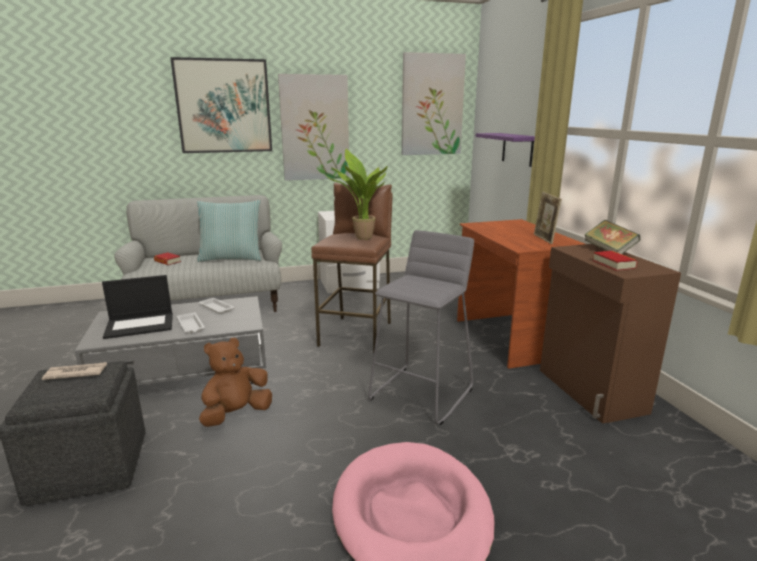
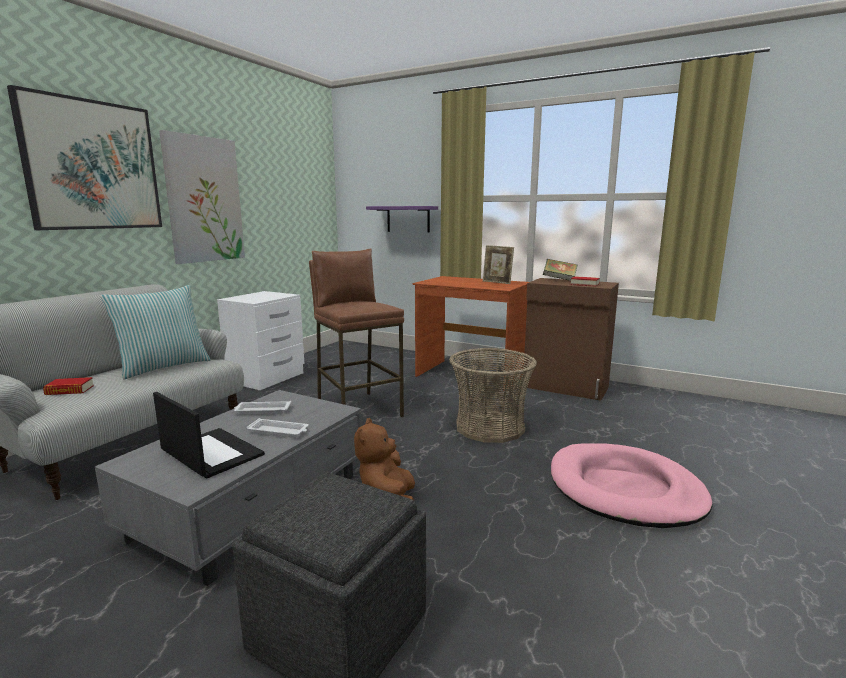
camera: 45 degrees left, 5 degrees down
(75, 373) = (310, 501): newspaper -> none
(141, 325) = (210, 453): laptop -> laptop turned 75 degrees counterclockwise
(361, 238) = (367, 303): potted plant -> none
(421, 394) = (490, 427): grey stool -> basket
(432, 105) = (305, 180): picture -> none

